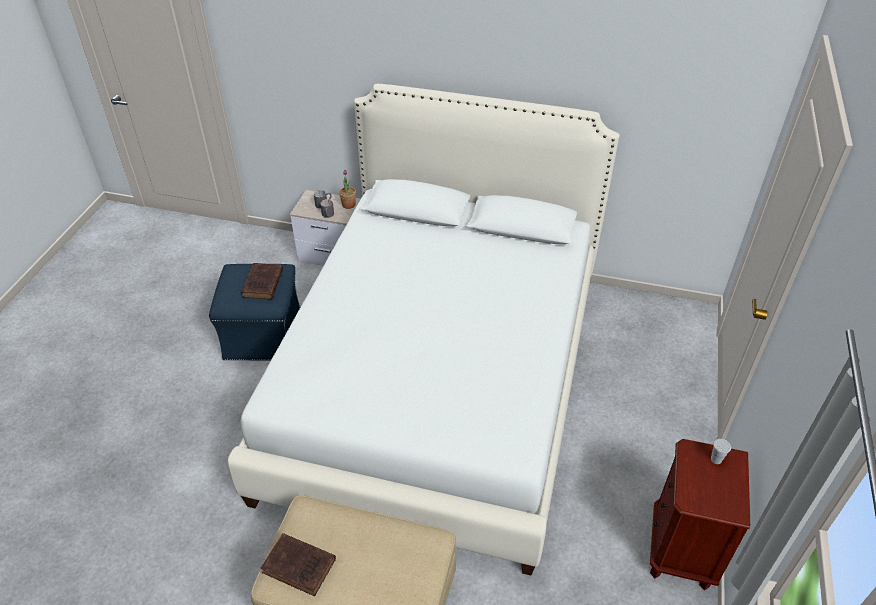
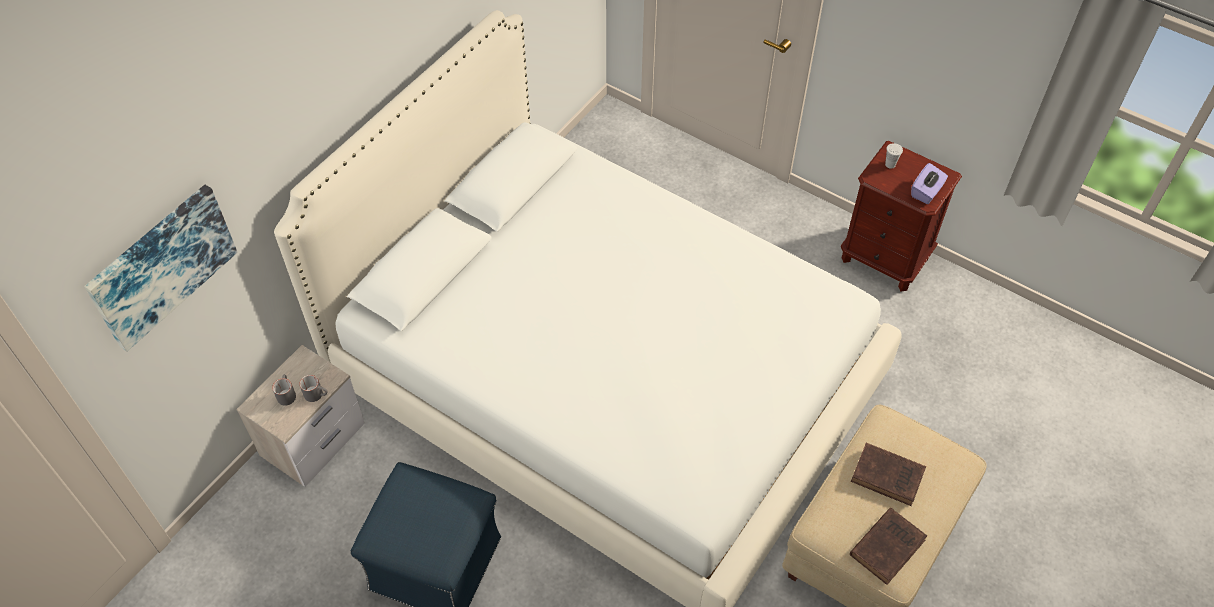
camera: 70 degrees left, 10 degrees up
(262, 284) = (429, 505): brown book -> brown book (889, 476)
(287, 52) = (161, 265): none -> picture
(348, 205) = (307, 363): potted plant -> none
(701, 497) = (926, 192): none -> purple tissue box

